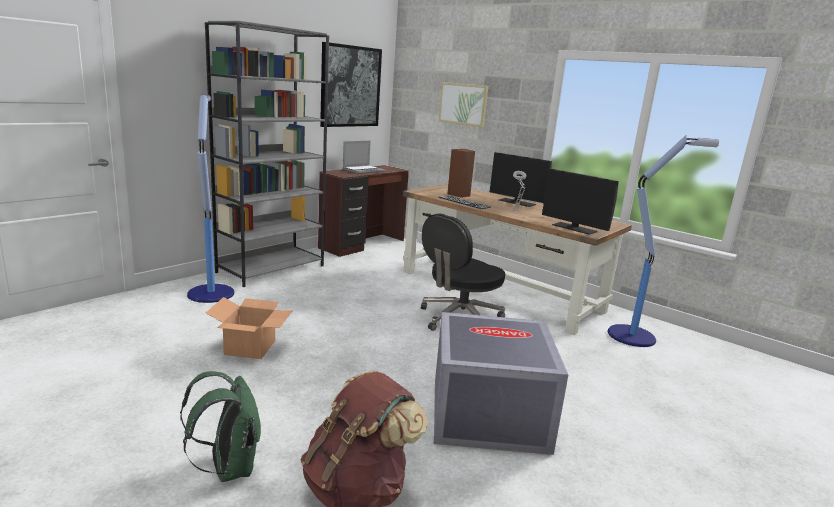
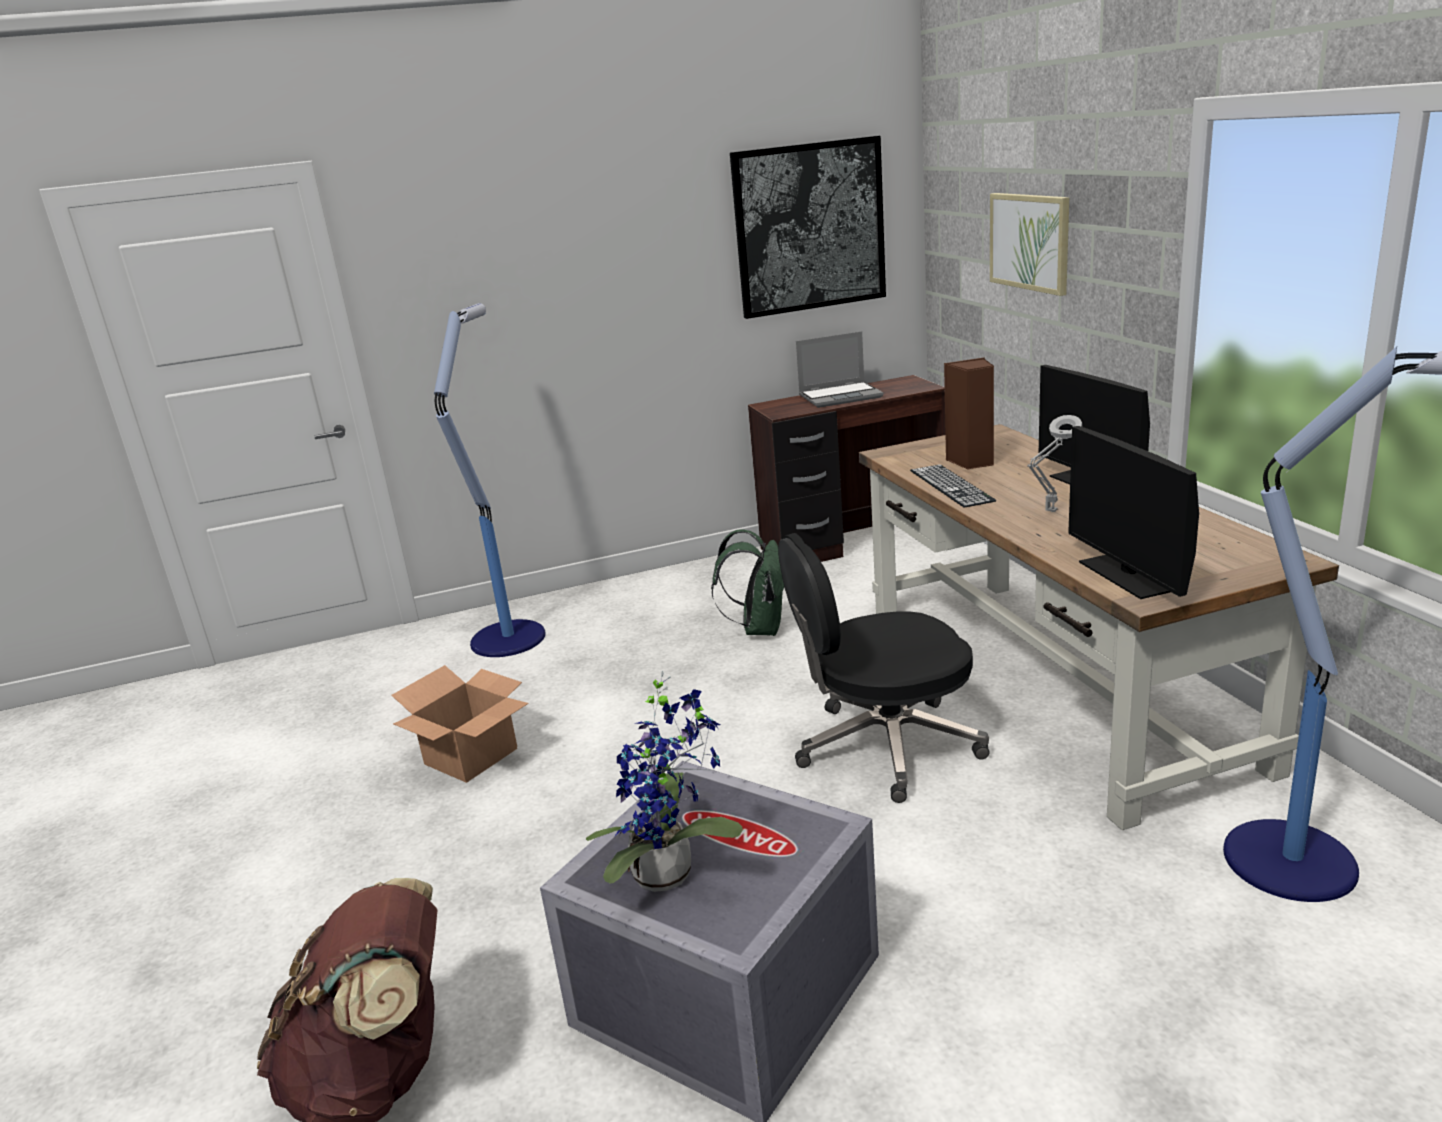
camera: 35 degrees right, 5 degrees up
(229, 467) = (258, 976): green backpack -> green backpack (759, 628)
(271, 269) = (641, 592): grey bookcase -> none
(493, 349) = (671, 874): none -> potted plant

